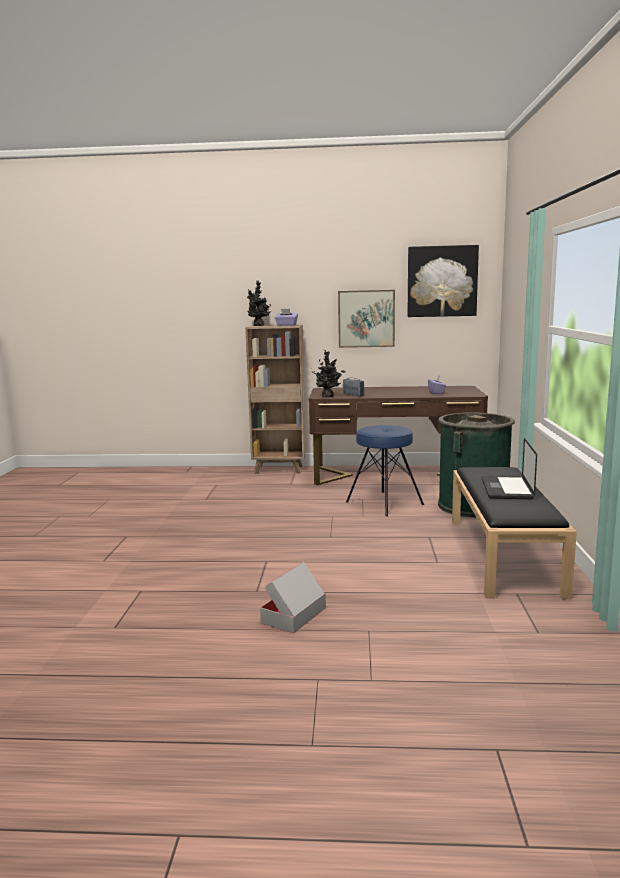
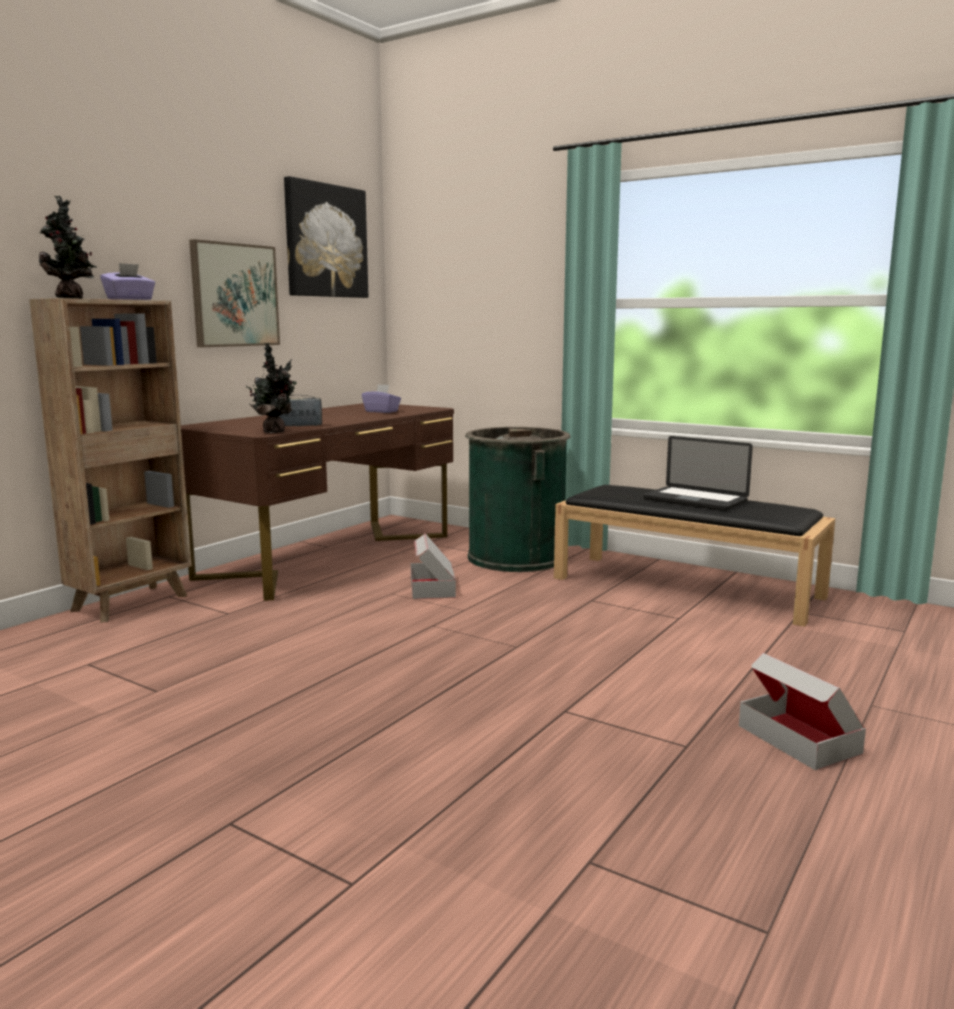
camera: 60 degrees left, 0 degrees up
(384, 503) = (432, 588): blue stool -> cardboard box

